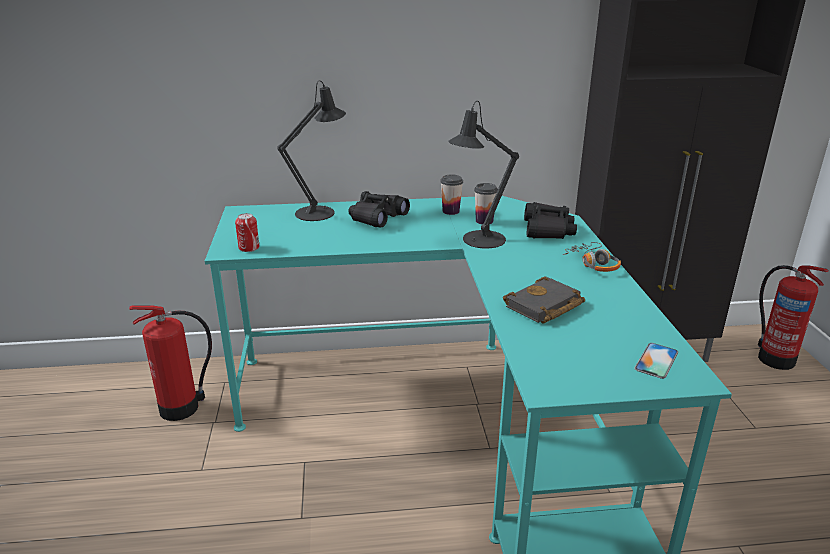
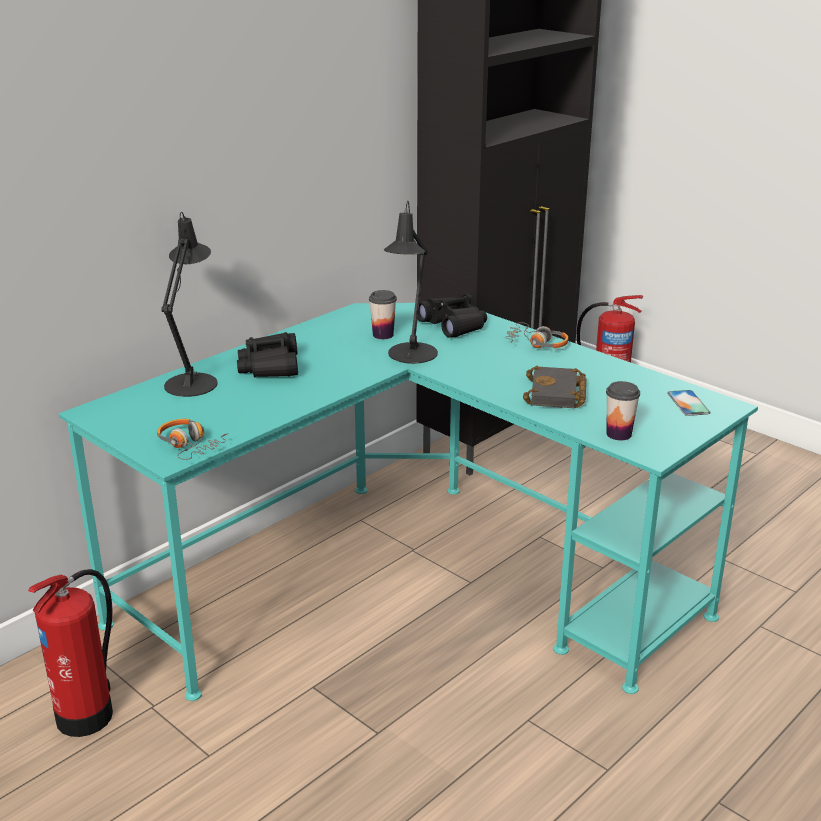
camera: 40 degrees left, 0 degrees up
(249, 248) = (189, 446): can -> headphones
(451, 211) = (334, 335): cup -> cup (618, 434)

